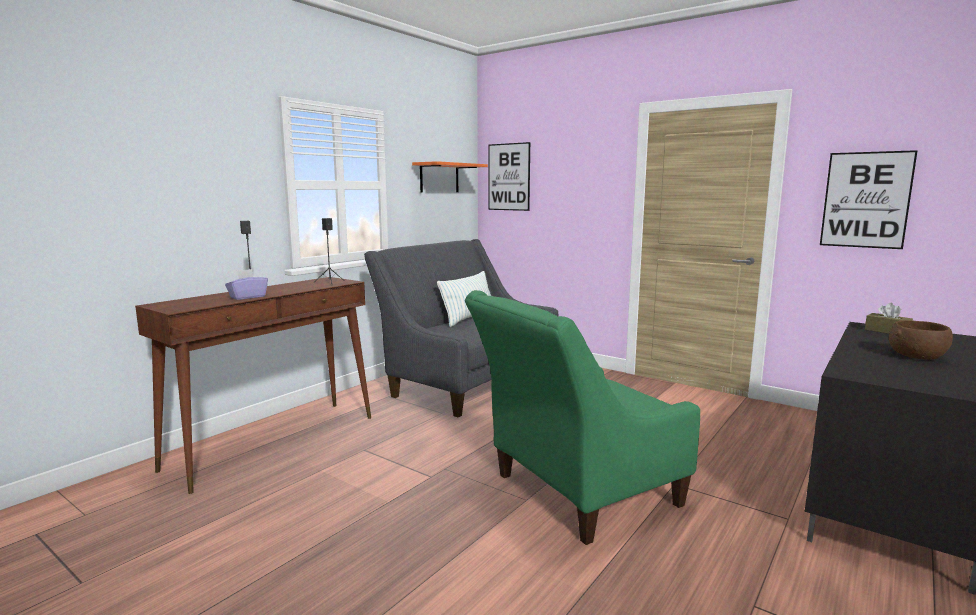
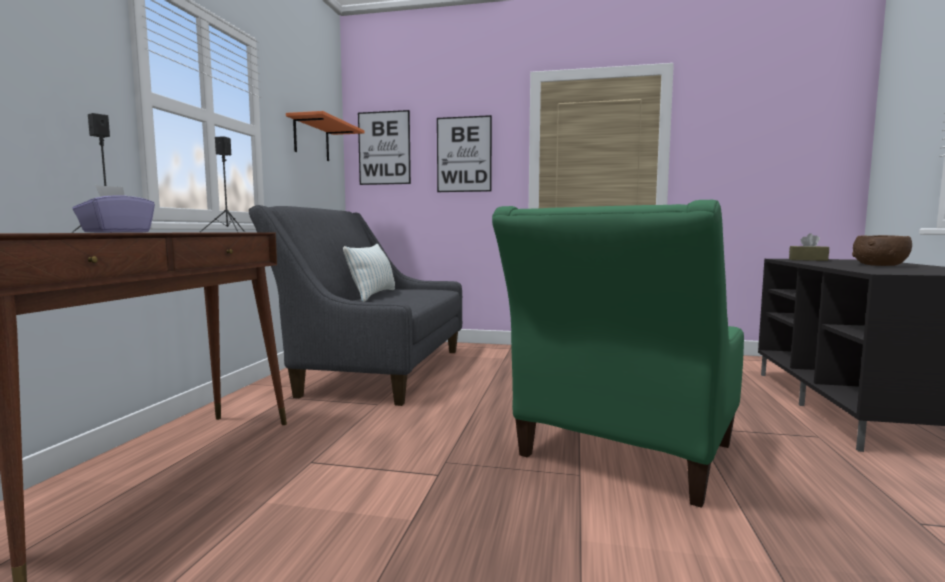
camera: 25 degrees left, 5 degrees down
(866, 200) = (740, 160): picture -> picture (464, 154)

